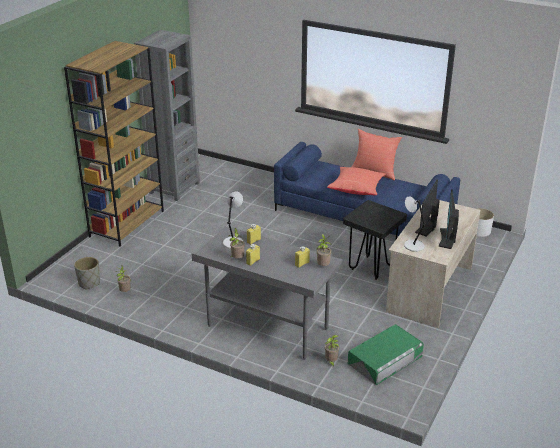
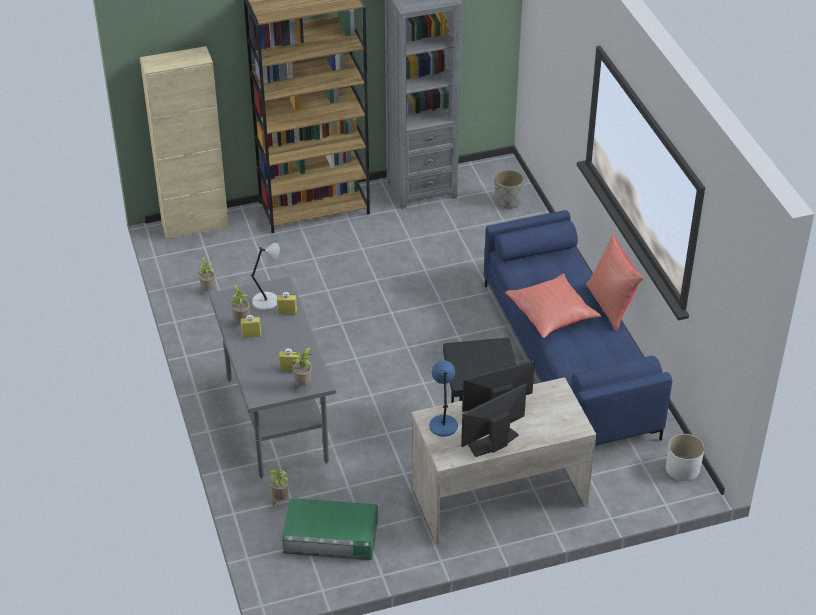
camera: 45 degrees right, 10 degrees up
(64, 266) = (195, 225): none -> beige cabinet
(89, 283) = (192, 259): grey planter -> grey planter (508, 201)
(413, 245) = (443, 424): grey table lamp -> blue table lamp

